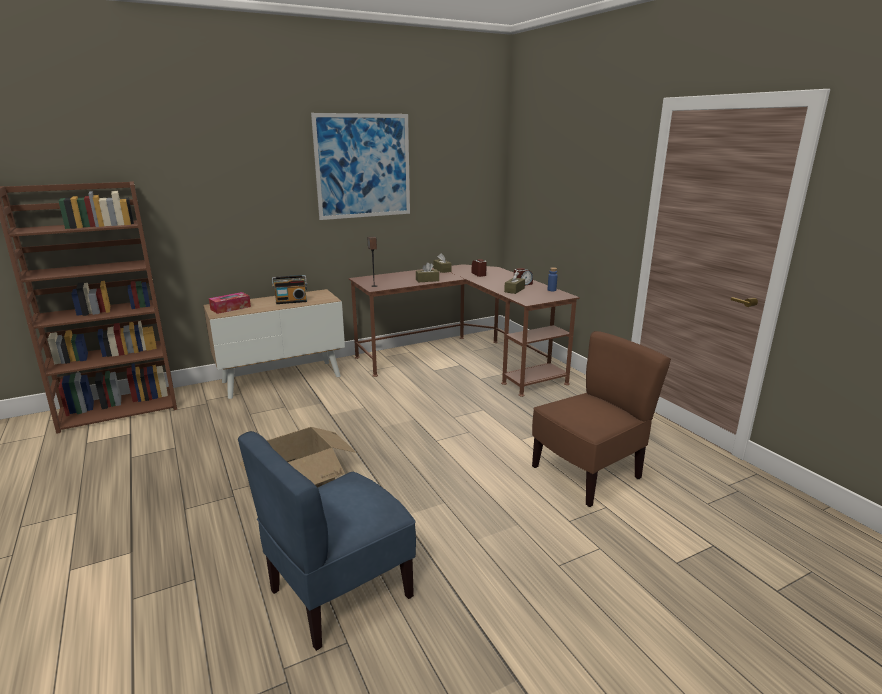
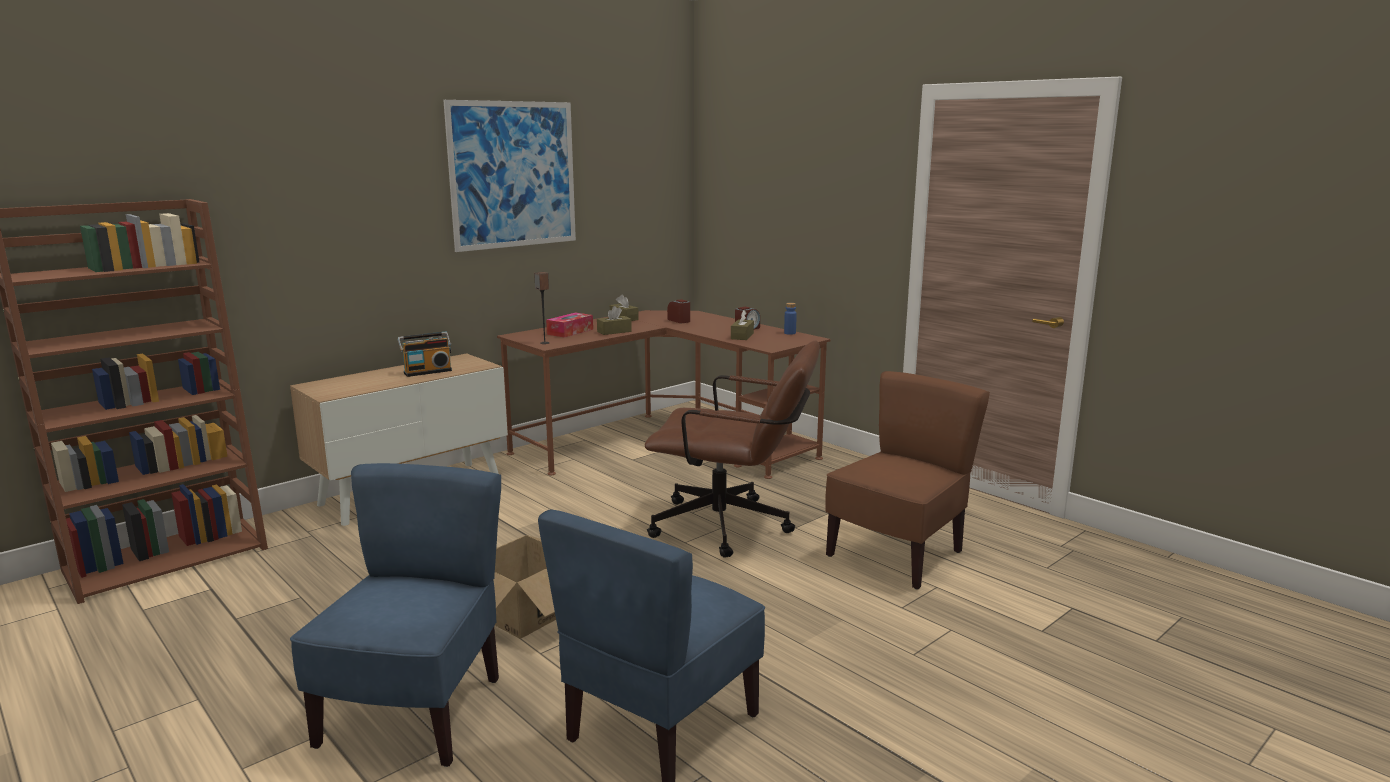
camera: 15 degrees left, 5 degrees down
(190, 548) = (414, 712): none -> blue chair
(230, 308) = (339, 386): tissue box -> tissue box (570, 332)
(475, 433) = (733, 527): none -> brown office chair

